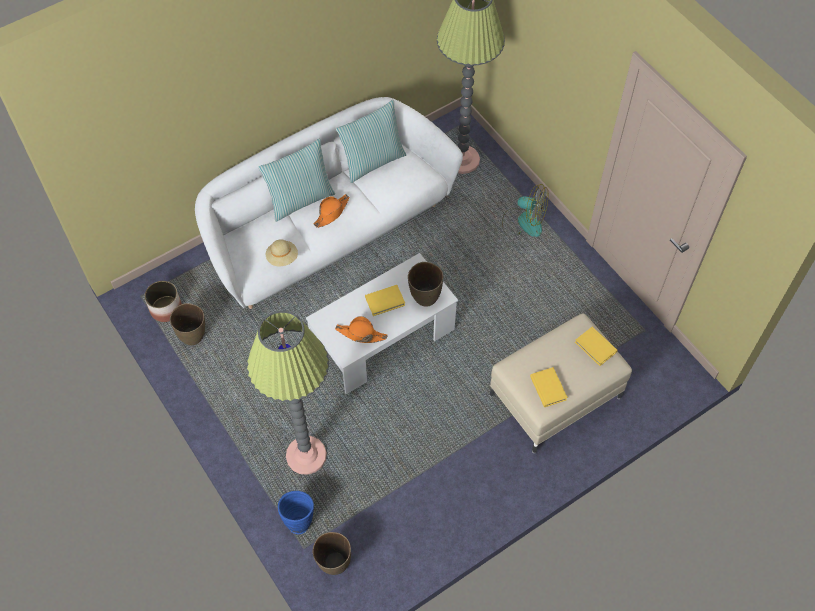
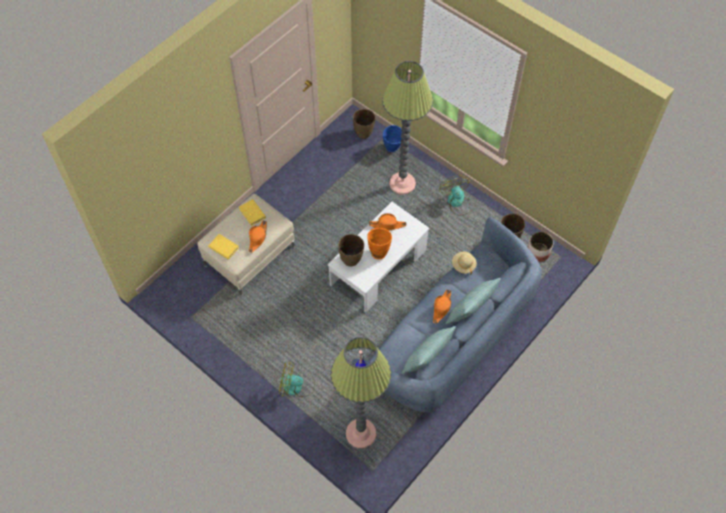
camera: 165 degrees right, 0 degrees up
(238, 405) = (458, 202): none -> fan
(325, 230) = (450, 339): white sofa -> blue sofa
(385, 301) = (378, 251): yellow book -> orange vase
(546, 349) = (258, 238): none -> orange hat

